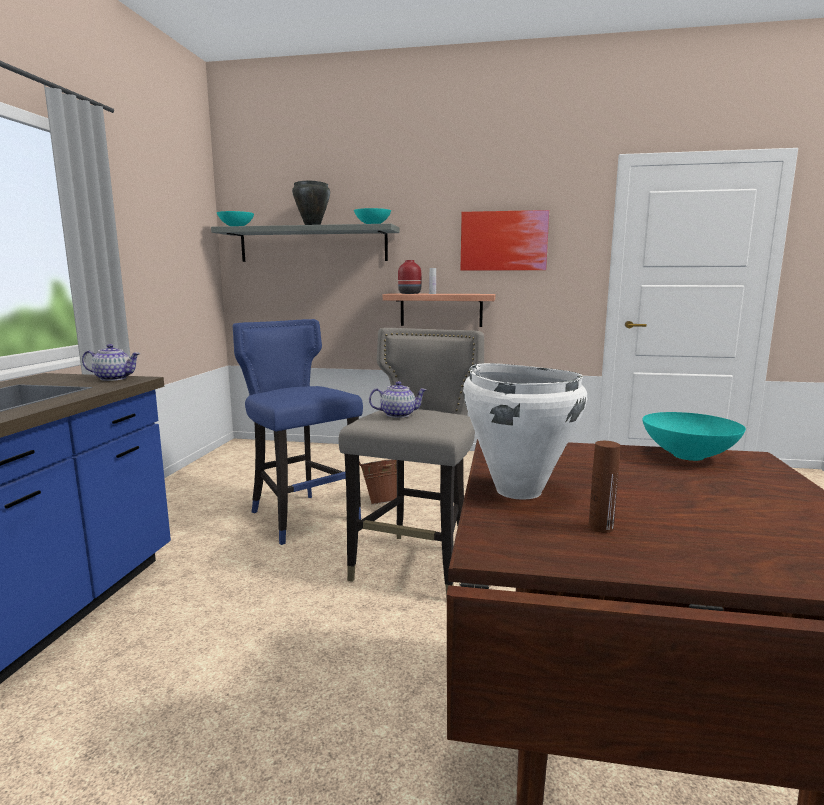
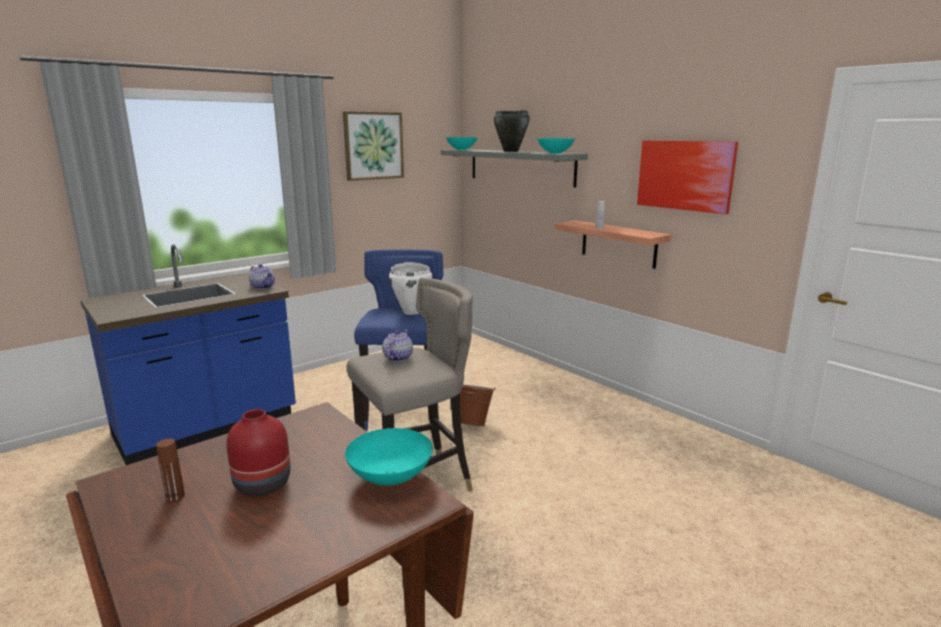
camera: 40 degrees right, 5 degrees up
(146, 211) = (373, 146): none -> picture
(398, 415) = (397, 357): teapot -> teapot turned 105 degrees counterclockwise
(409, 293) = (583, 224): red vase -> red vase (262, 483)
(518, 490) = (220, 453): white cooking pot -> white cooking pot (412, 312)

